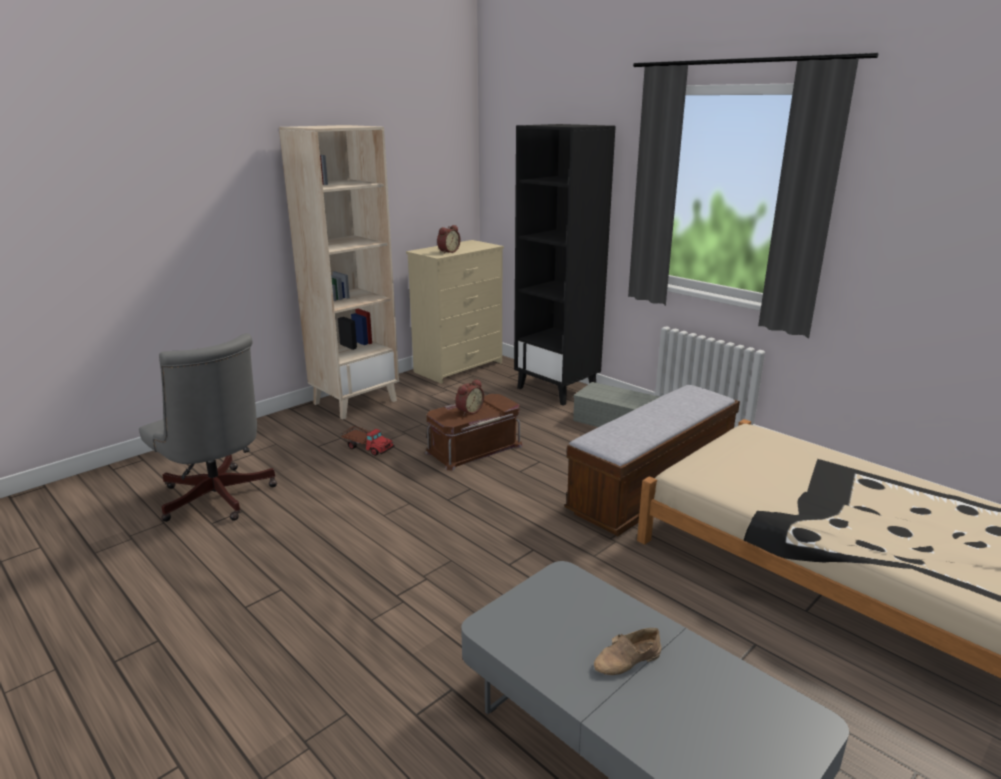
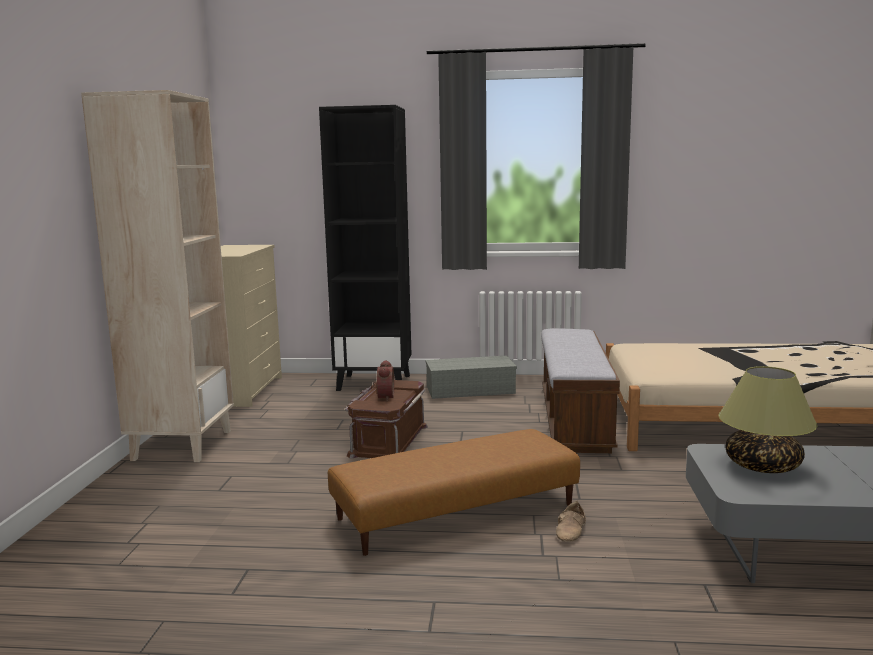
camera: 40 degrees left, 10 degrees down
(218, 500) = (194, 573): grey office chair -> none
(367, 447) = (279, 473): toy truck -> none
(409, 530) = (455, 511): none -> brown ottoman
(447, 251) = (233, 252): alarm clock -> none
(571, 614) = (763, 465): none -> table lamp
(628, 661) = (841, 471): beige shoe -> beige shoe (572, 530)

